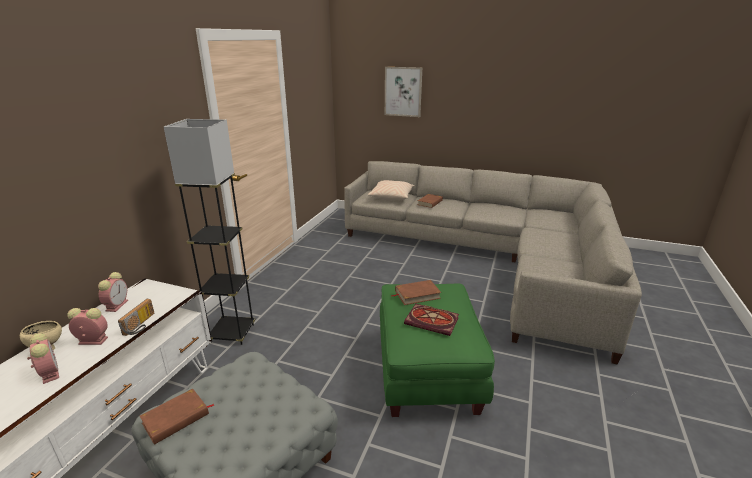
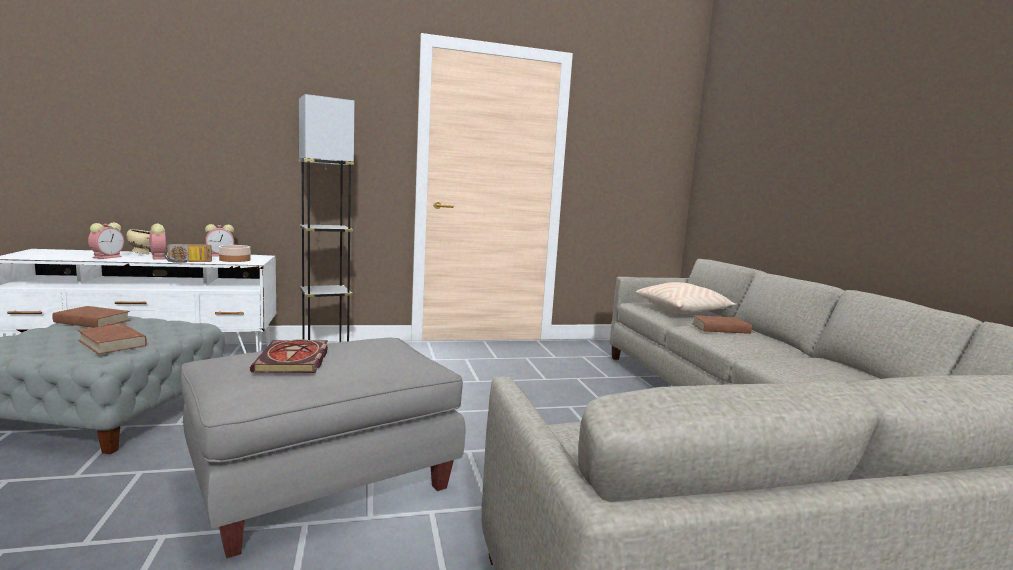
camera: 55 degrees right, 15 degrees down
(154, 300) = (234, 260): none -> bowl
(403, 91) = (773, 146): picture -> none
(417, 294) = (369, 346): brown book -> brown book (112, 343)
(426, 371) = (325, 481): green ottoman -> grey ottoman

